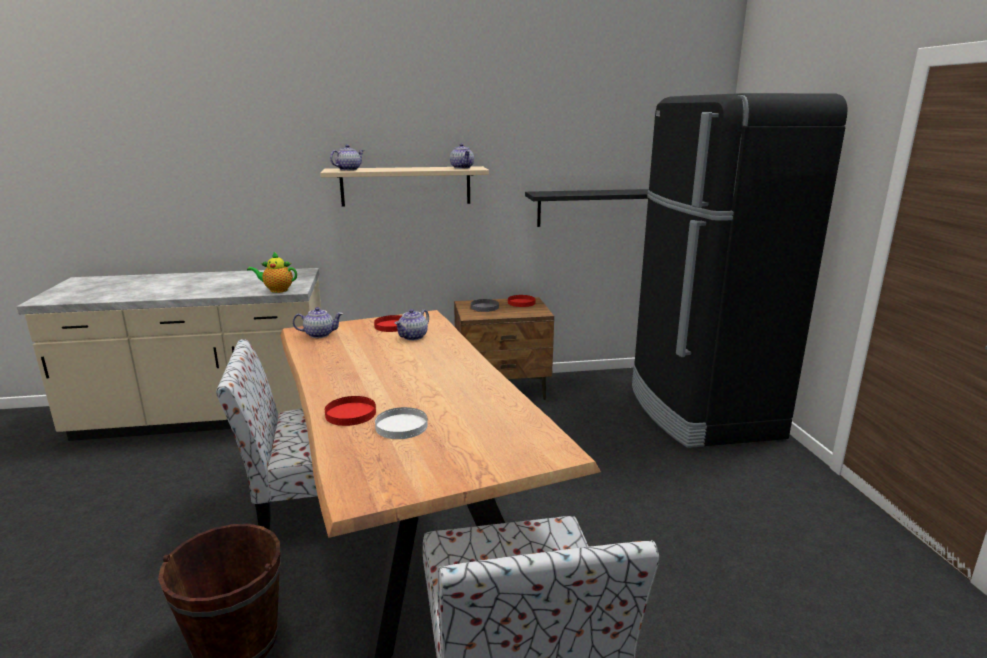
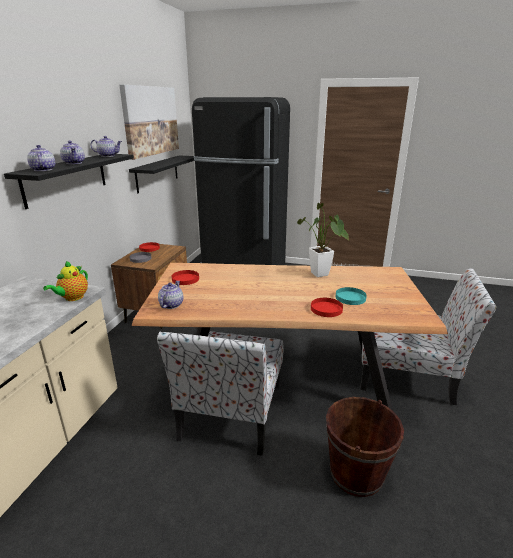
camera: 65 degrees left, 5 degrees up
(401, 426) = (350, 298): white plate -> turquoise plate
(406, 186) = (66, 178): beige shelf -> black shelf
(413, 337) = (216, 276): teapot -> teapot (74, 163)
(472, 394) = (321, 276): none -> potted plant
(597, 131) = (150, 121): none -> picture

